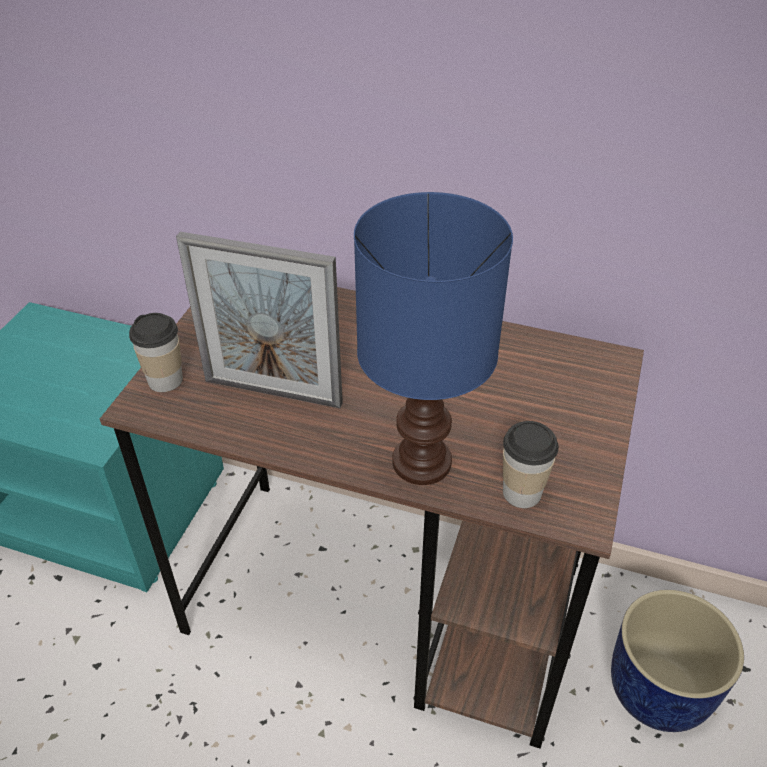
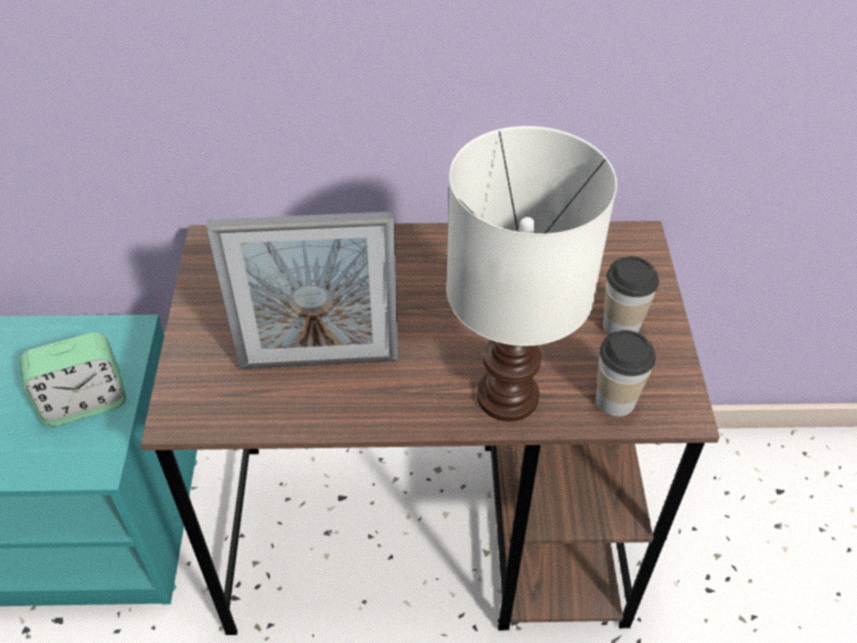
camera: 20 degrees left, 5 degrees up
(110, 393) = (84, 402): none -> alarm clock
(165, 380) = (193, 379): cup -> cup (621, 325)
(421, 464) = (507, 398): blue table lamp -> white table lamp
(656, 690) = (712, 536): blue planter -> none

